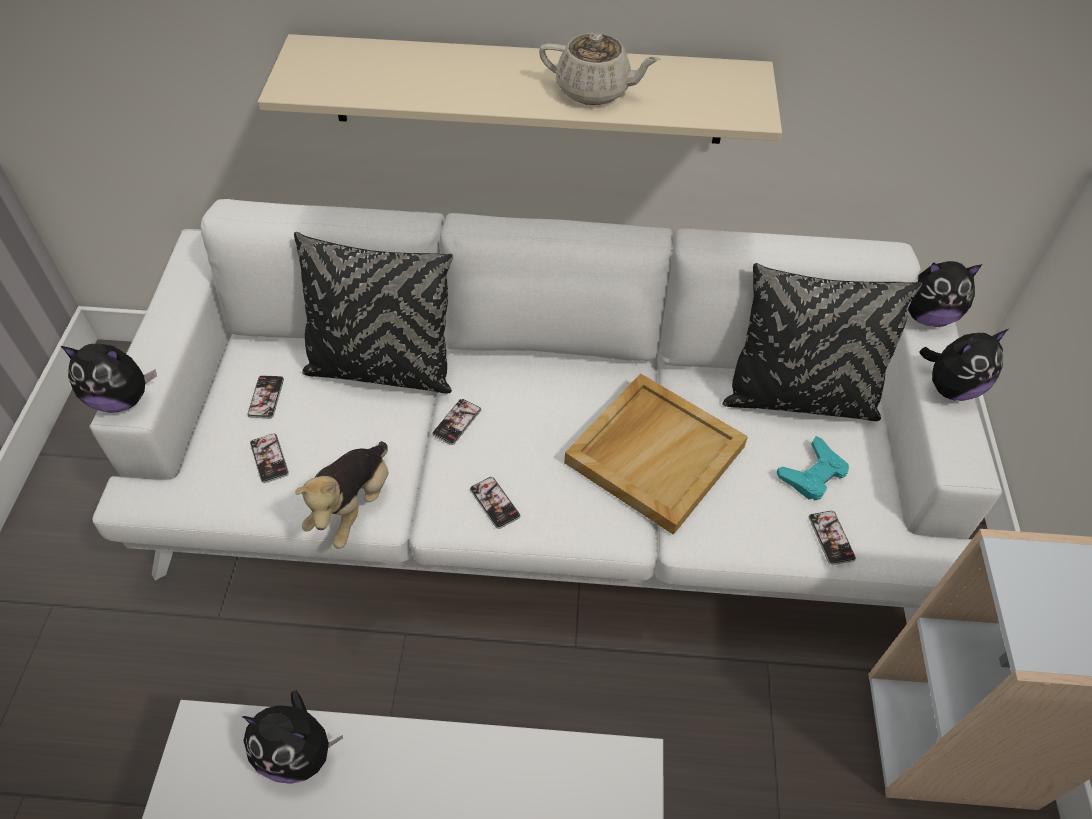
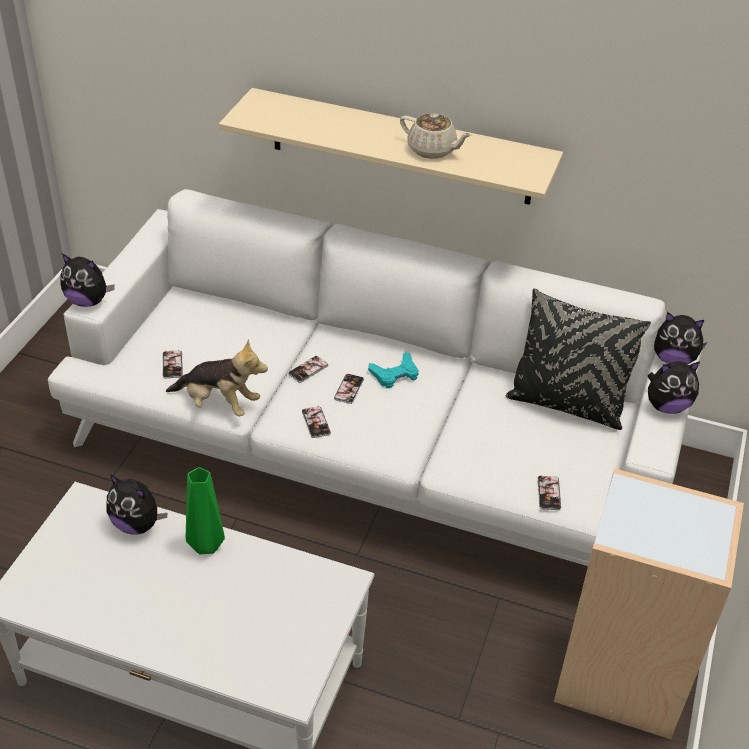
camera: 15 degrees right, 10 degrees down
(266, 397) = (182, 328): phone -> phone (349, 389)
(353, 506) = (219, 404): plush toy -> plush toy turned 105 degrees counterclockwise
(382, 370) = (267, 327): black pillow -> none
(410, 760) = (205, 544): none -> green vase
(654, 453) = (441, 416): beige tray -> none
(813, 474) = (554, 453): turquoise game controller -> turquoise game controller (395, 374)

